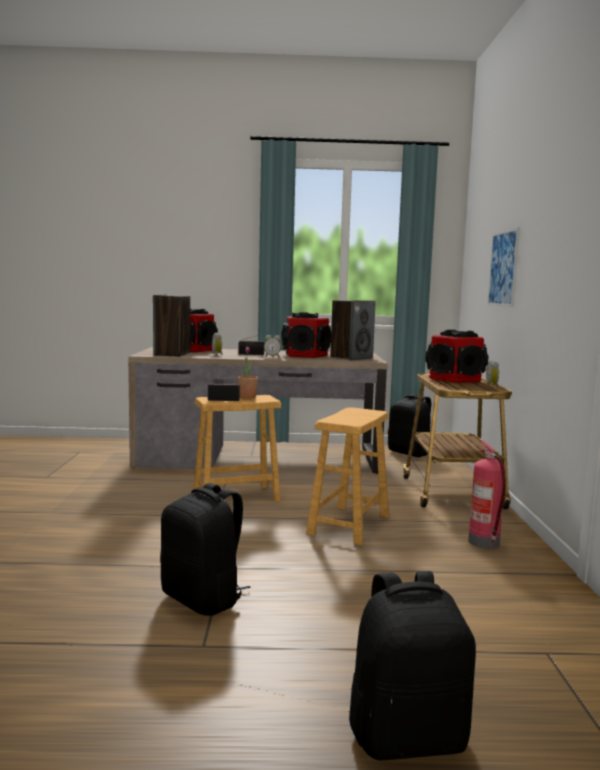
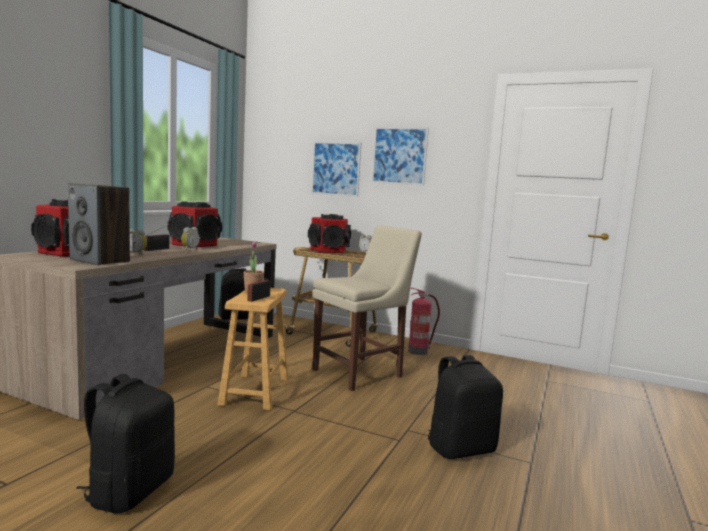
camera: 65 degrees left, 0 degrees up
(349, 525) = (361, 372): brown stool -> beige chair
(351, 358) = (234, 242): speaker -> none
(408, 735) = (621, 429): black backpack -> black backpack (129, 490)
(542, 240) = (399, 155): none -> picture

